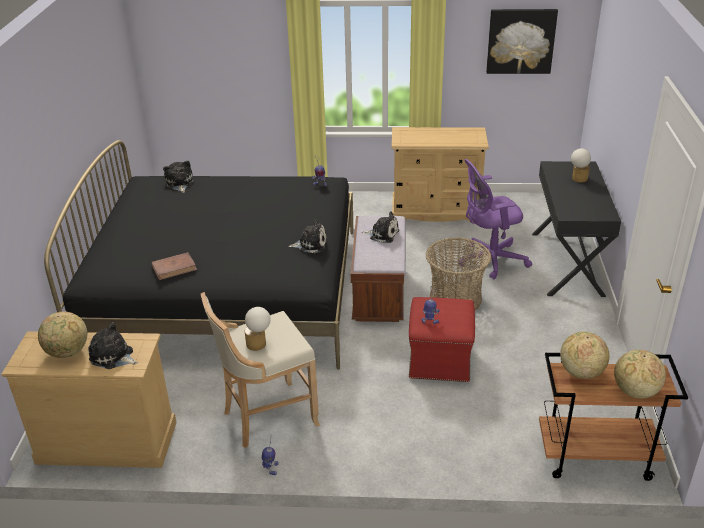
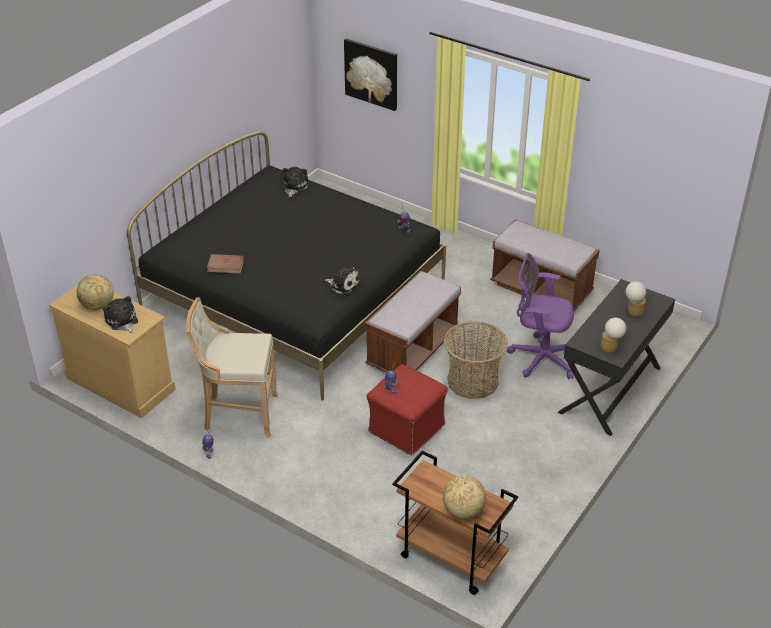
camera: 30 degrees right, 5 degrees up
(259, 344) = (230, 353): table lamp -> table lamp (611, 348)
(382, 234) = (422, 297): plush toy -> none
(436, 211) = (541, 289): beige dresser -> brown bench
(520, 41) = (655, 148): picture -> picture (371, 73)
(581, 372) = (439, 478): globe -> none

